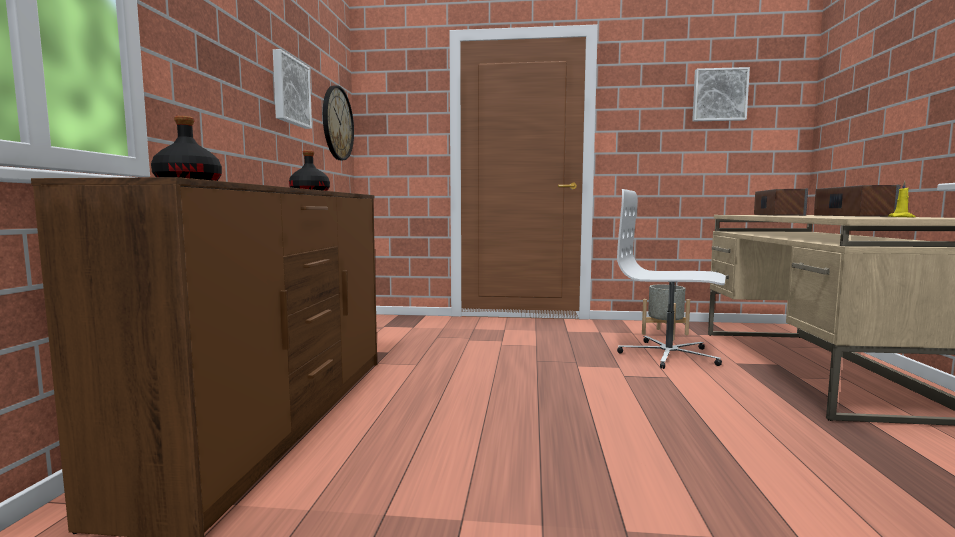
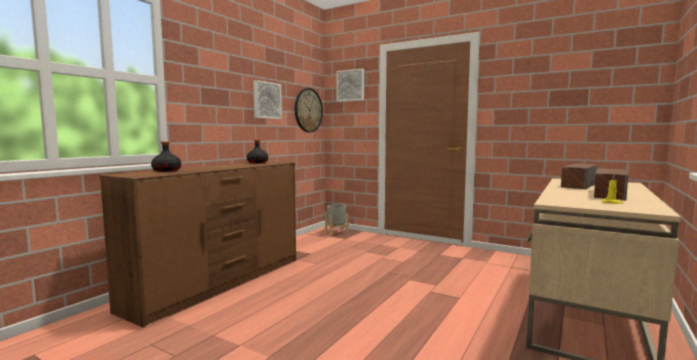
camera: 25 degrees right, 0 degrees up
(664, 334) = (510, 266): grey planter -> grey planter (336, 232)
(669, 355) = (486, 282): white office chair -> none
(719, 95) = (578, 79): picture -> picture (351, 85)

